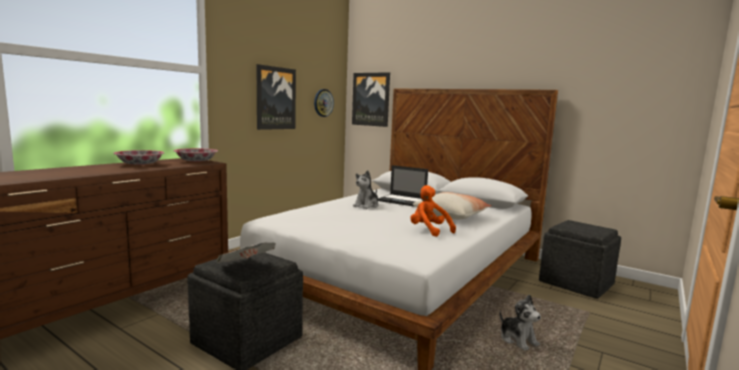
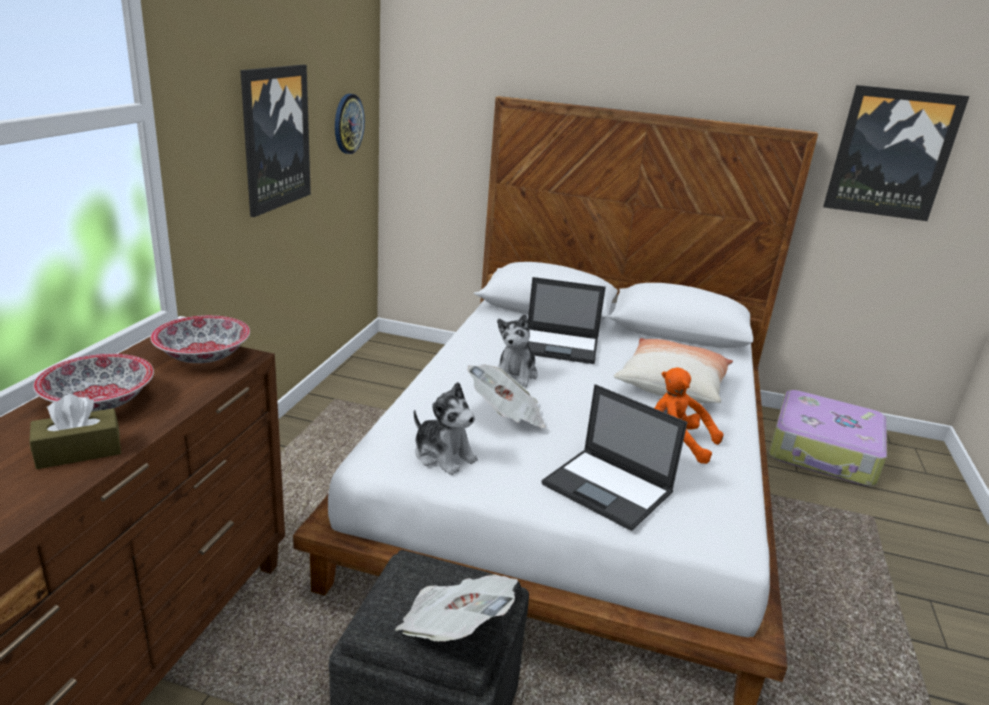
camera: 20 degrees left, 15 degrees up
(115, 170) = (79, 451): none -> brown tissue box
(344, 214) = (506, 415): none -> newspaper
(369, 237) = (608, 489): none -> laptop
(371, 99) = (439, 111): picture -> picture (891, 153)
(518, 340) = (821, 602): plush toy -> plush toy (443, 455)
(577, 283) = (824, 452): grey ottoman -> suitcase

